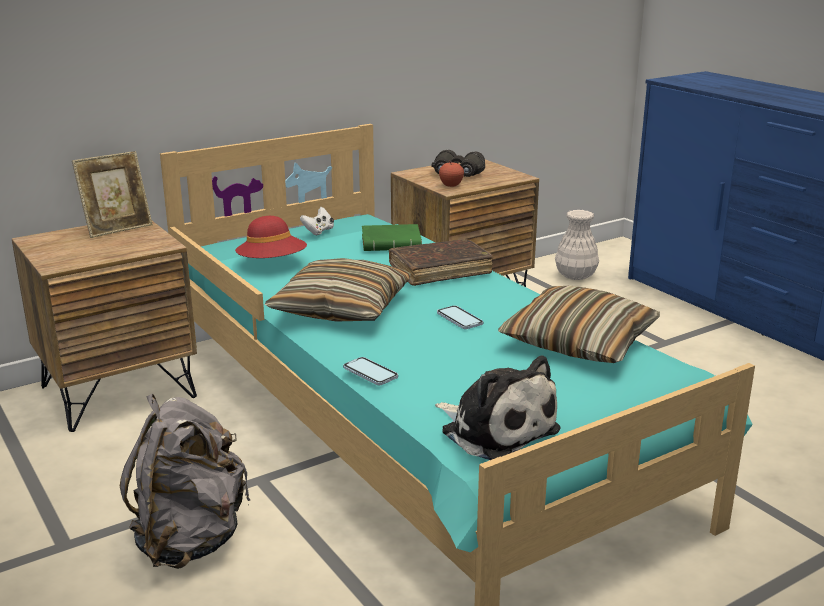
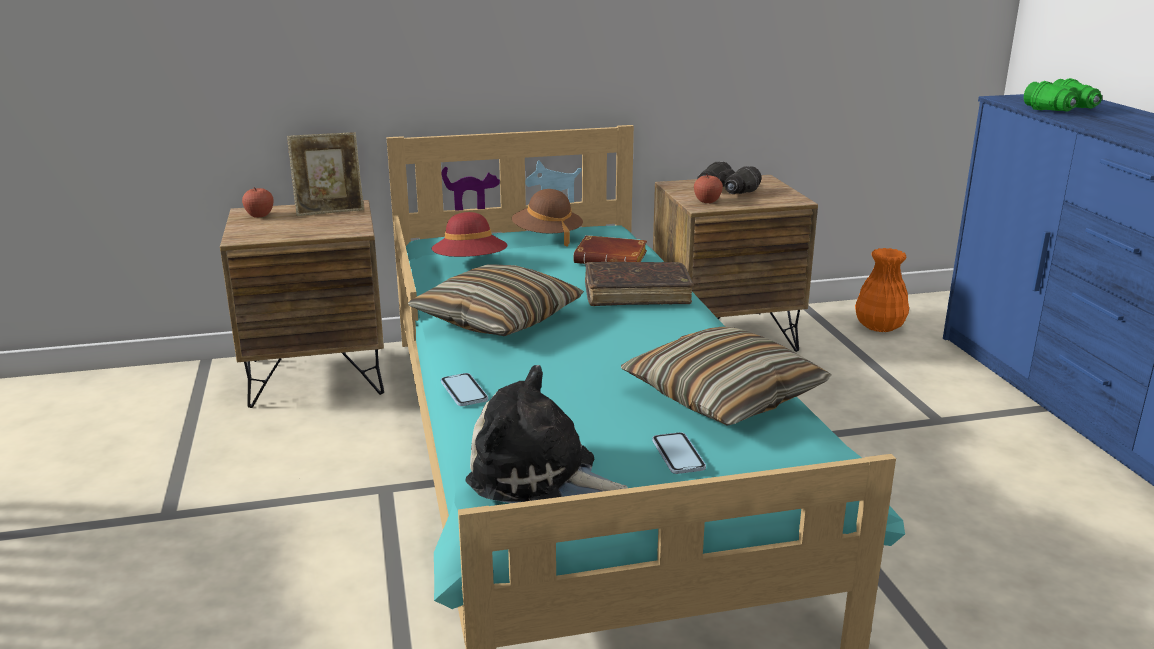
camera: 20 degrees right, 0 degrees up
(51, 241) = (259, 215): none -> apple
(191, 540) = (279, 535): grey backpack -> none
(318, 231) = (547, 237): white game controller -> brown hat
(393, 243) = (613, 259): green book -> brown book
(459, 319) = (610, 349): phone -> phone (678, 455)
(495, 429) = (539, 477): plush toy -> plush toy turned 135 degrees clockwise
(576, 275) = (880, 326): white vase -> orange vase
(716, 86) = (1062, 110): none -> green binoculars

